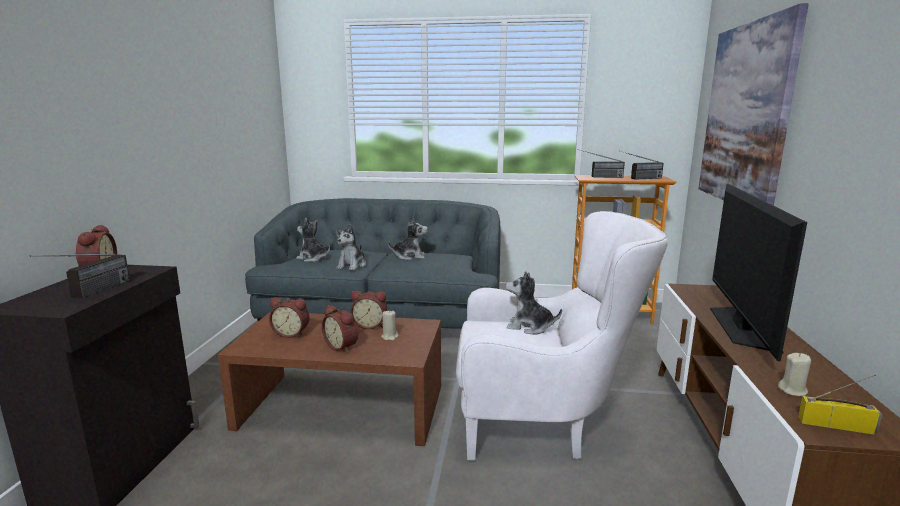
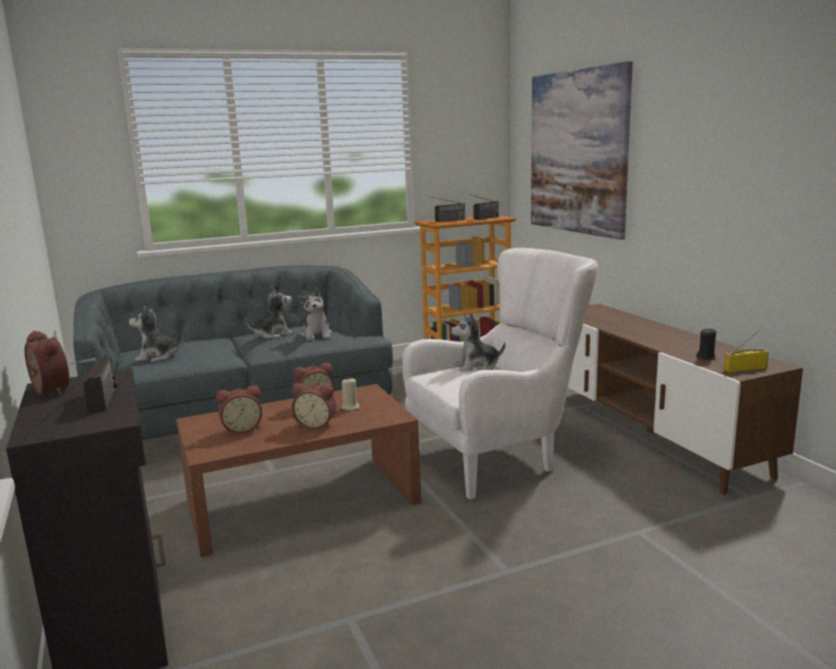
camera: 30 degrees left, 0 degrees up
(352, 265) = (216, 355): plush toy -> plush toy (317, 335)
(741, 326) = (635, 329): television -> none
(792, 390) = (706, 357): beige candle -> black candle

